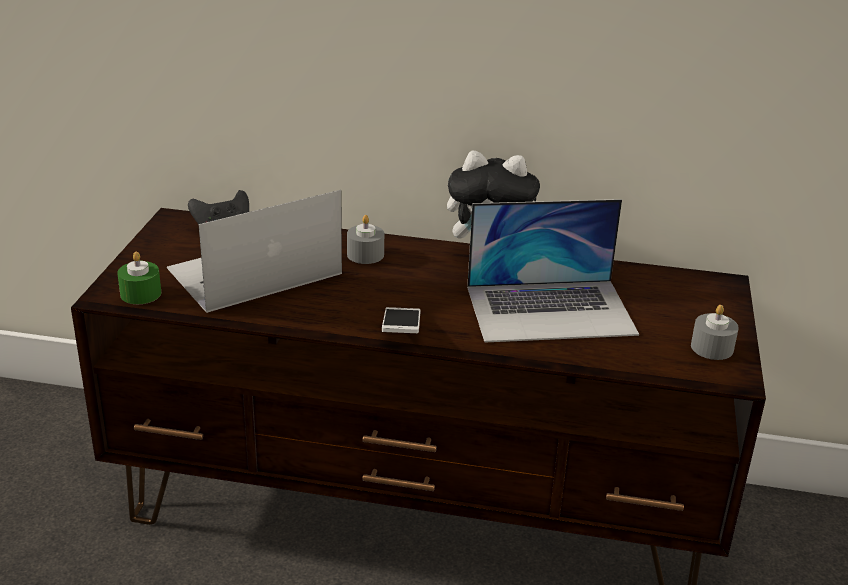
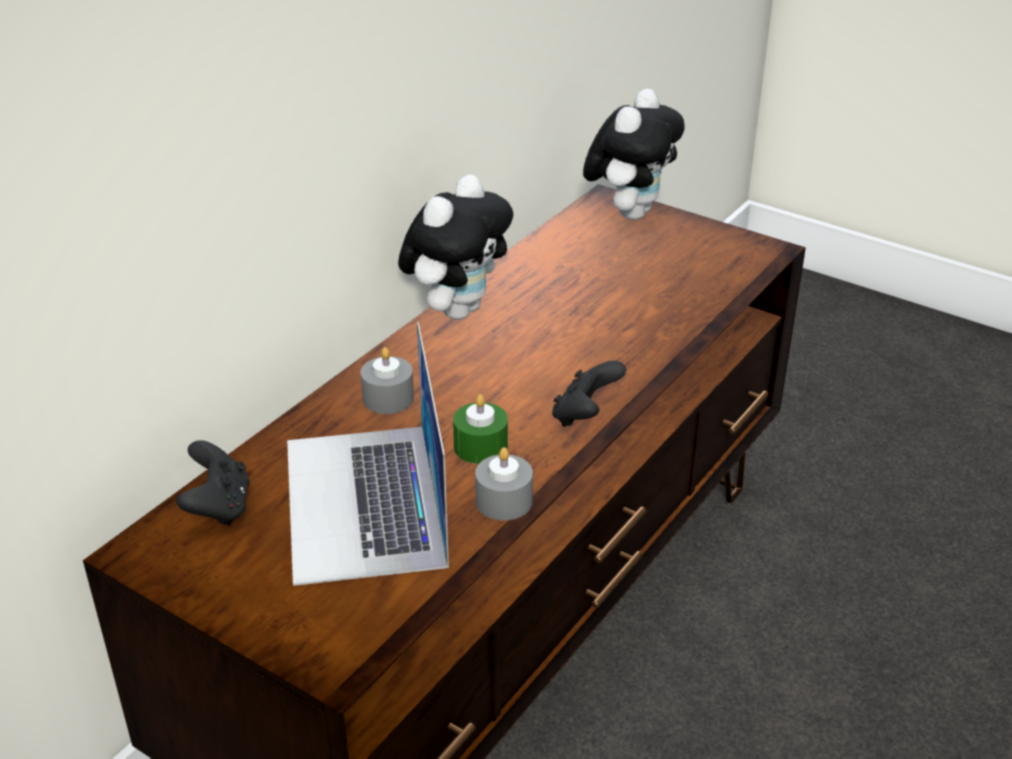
camera: 65 degrees left, 5 degrees up
(141, 294) = (353, 626): green candle -> green candle (480, 446)
(401, 330) = (585, 416): phone -> black game controller
(551, 310) = (599, 307): laptop -> none
(712, 348) = (715, 244): grey candle -> grey candle (504, 501)
(716, 298) = (630, 212): none -> plush toy

